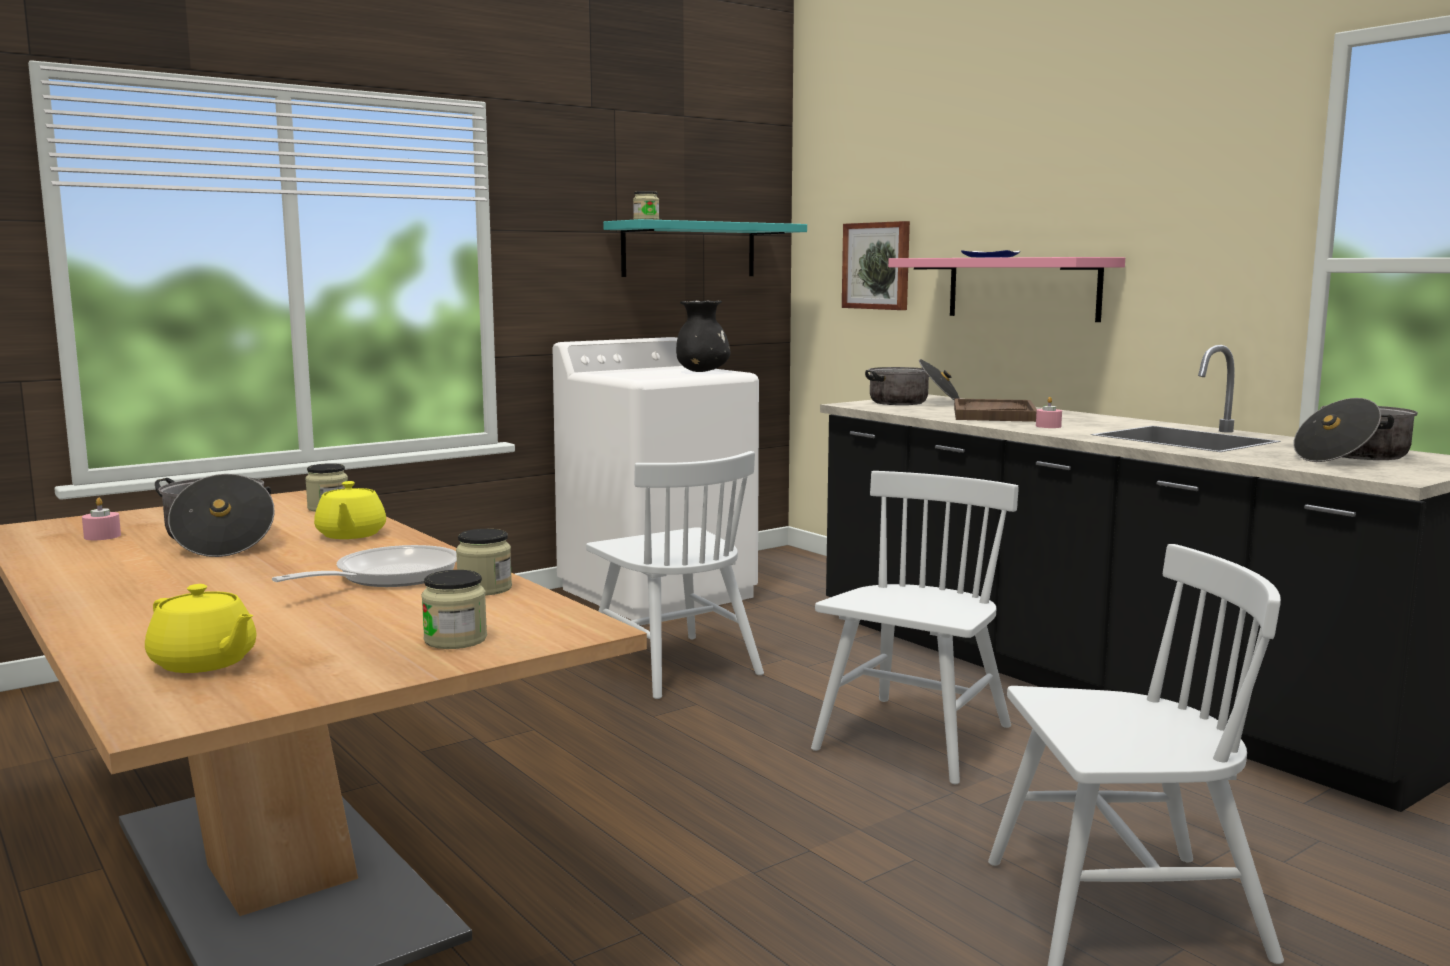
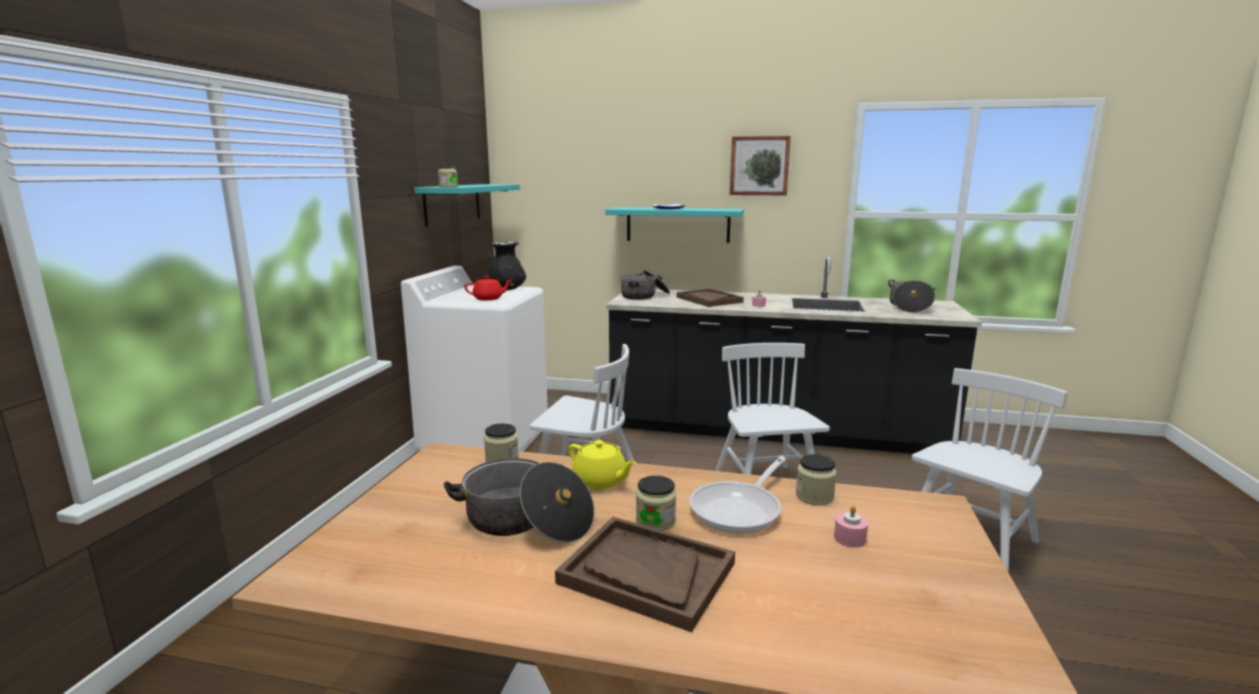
camera: 40 degrees left, 5 degrees up
(102, 536) = (412, 556): pink candle -> pink candle (849, 538)
(187, 583) = (646, 573): none -> brown tray
(204, 663) = (896, 637): yellow teapot -> none
(388, 577) = (740, 509): frying pan -> frying pan turned 135 degrees counterclockwise
(455, 640) = (927, 543): jar -> jar (655, 521)
(645, 376) = (489, 299): none -> red teapot
(877, 266) = (568, 210): picture -> picture (759, 166)
(1022, 288) = (677, 224): pink shelf -> turquoise shelf

